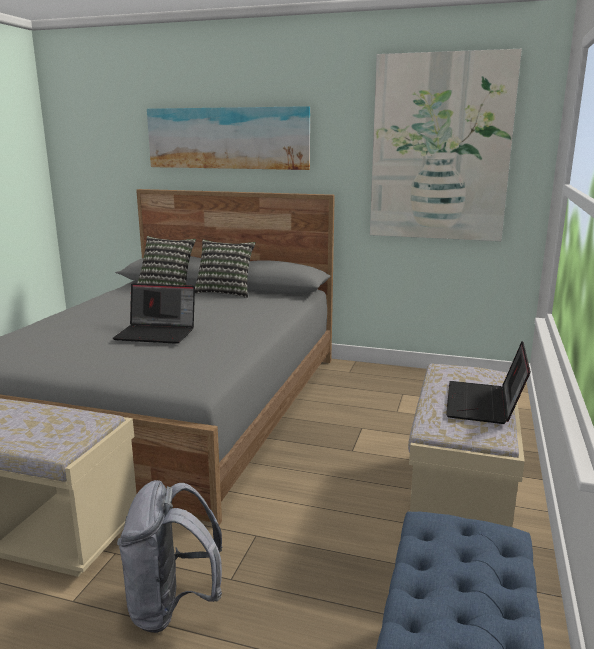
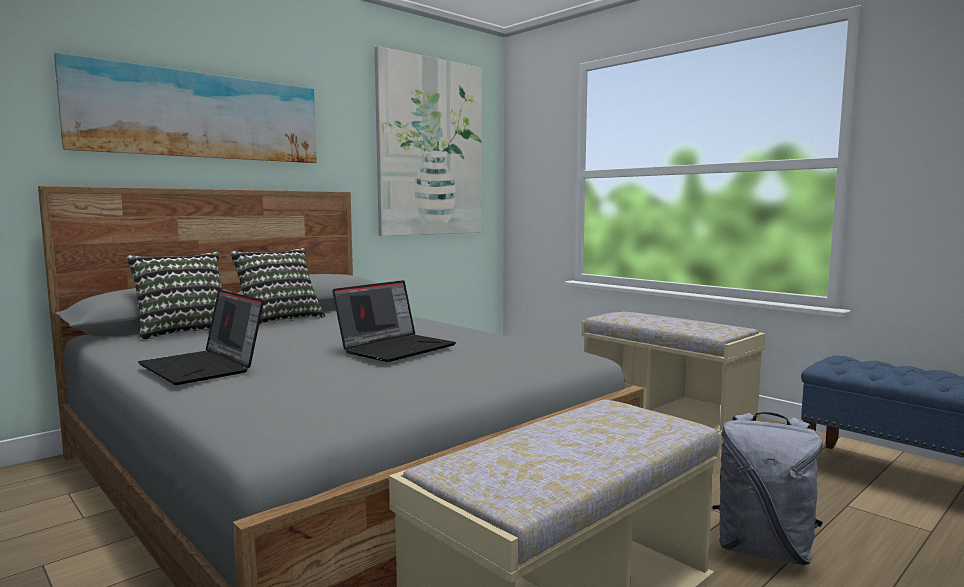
camera: 60 degrees left, 10 degrees down
(484, 404) = (685, 320): laptop -> laptop (204, 367)

